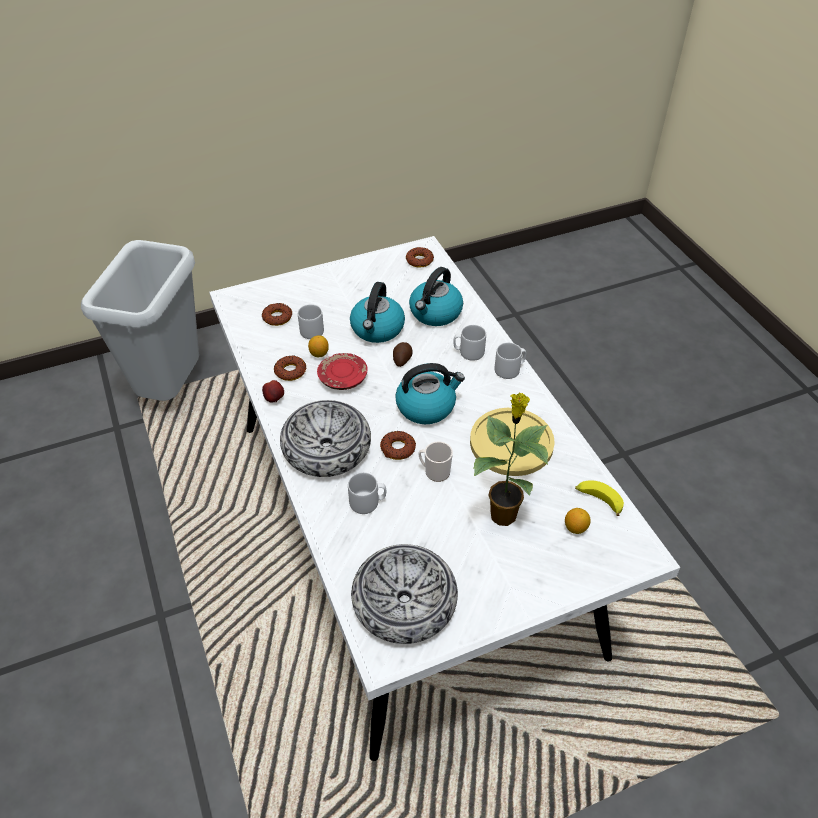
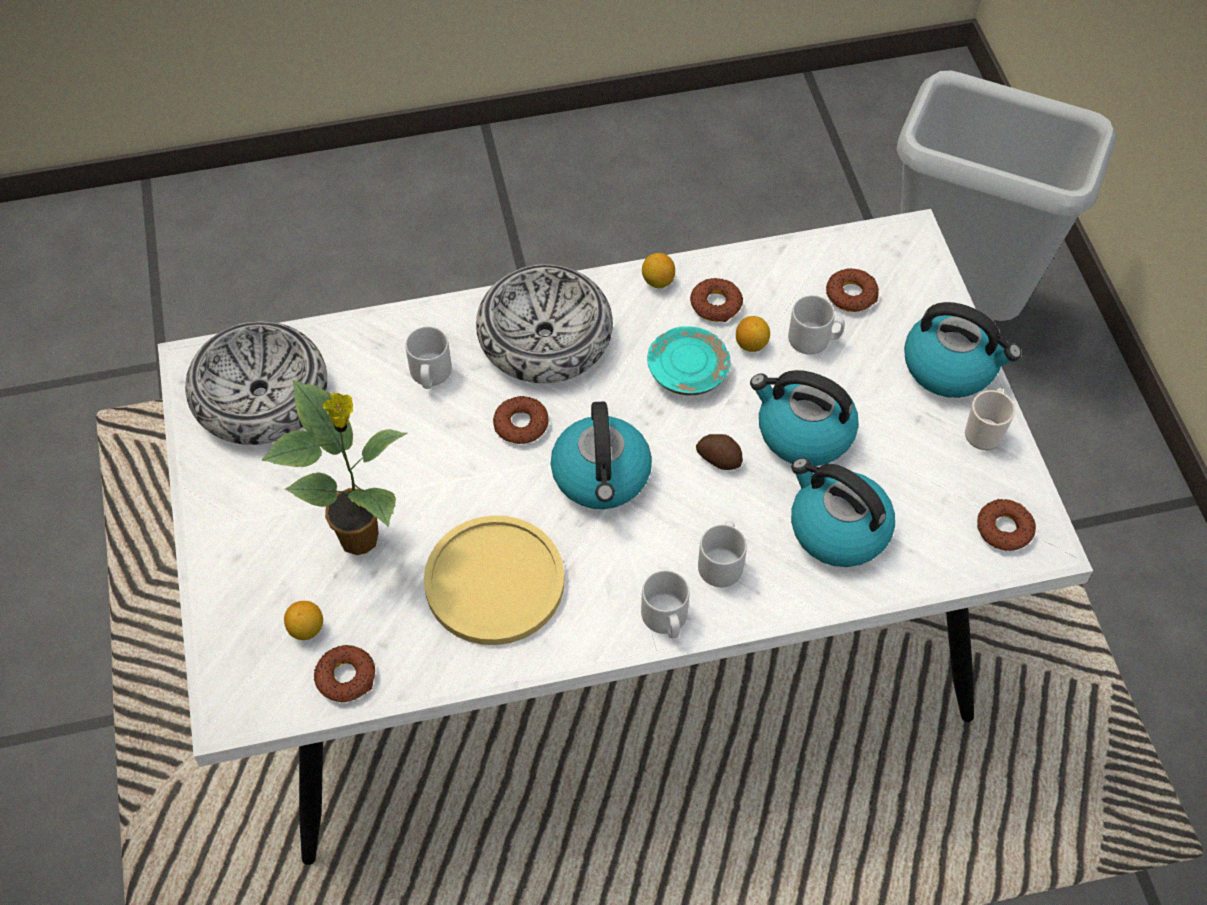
camera: 100 degrees right, 10 degrees up
(274, 399) = (658, 281): apple -> lemon
(323, 280) = (951, 366): none -> kettle
(342, 378) = (687, 370): red plate -> turquoise plate
(434, 471) = (464, 464): mug -> mug (984, 431)
(598, 500) = (346, 677): banana -> donut

